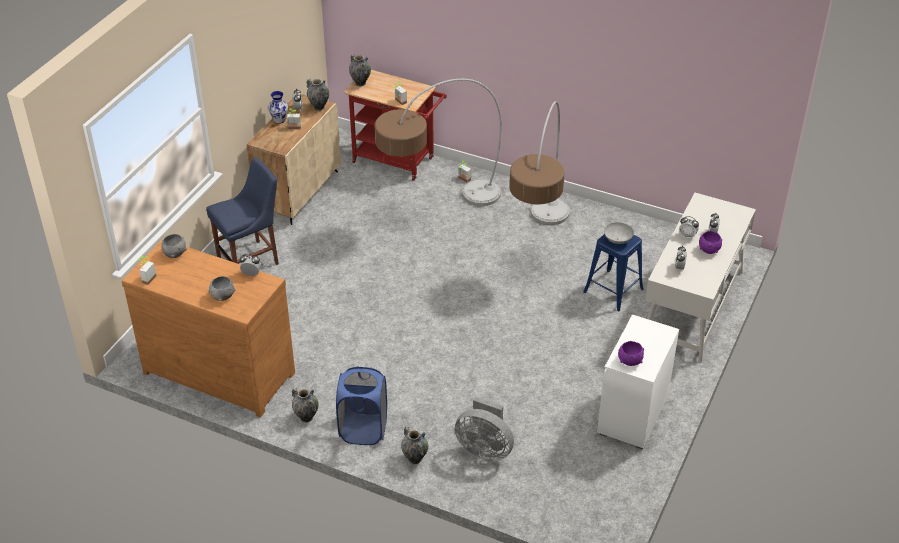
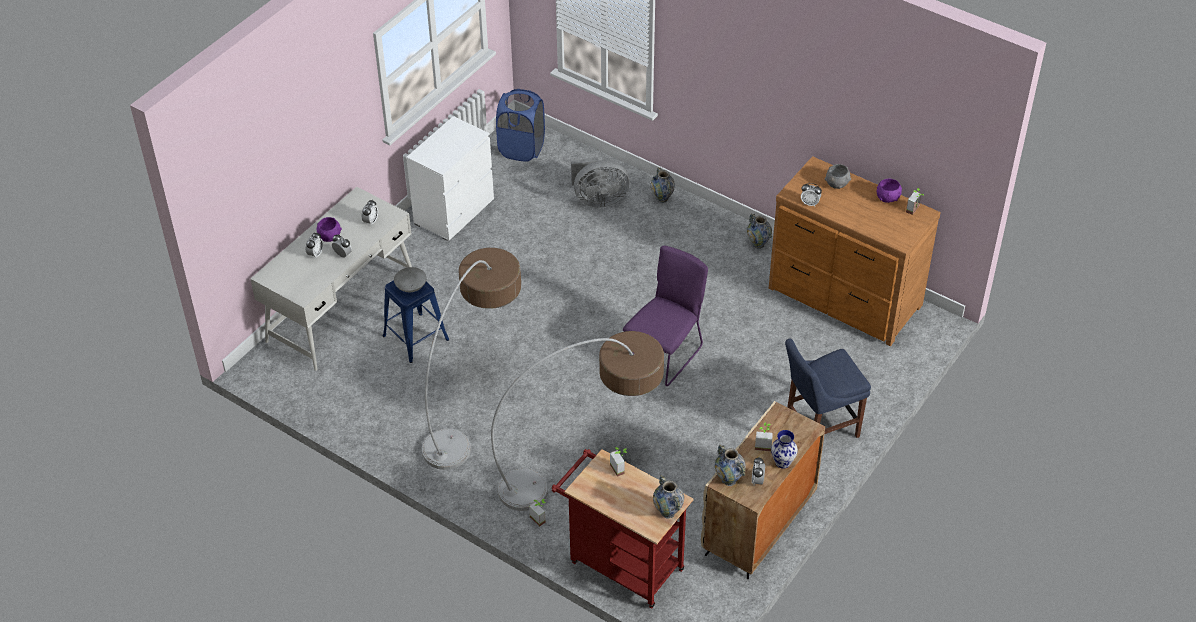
camera: 170 degrees left, 5 degrees up
(175, 253) = (890, 234): grey bowl -> none
(363, 430) = (705, 227): blue laundry basket -> blue laundry basket (521, 149)
(387, 302) = (665, 353): none -> purple chair
(484, 448) = (598, 199): grey fan -> grey fan turned 135 degrees clockwise
(629, 360) = (465, 134): purple bowl -> purple bowl (888, 198)

